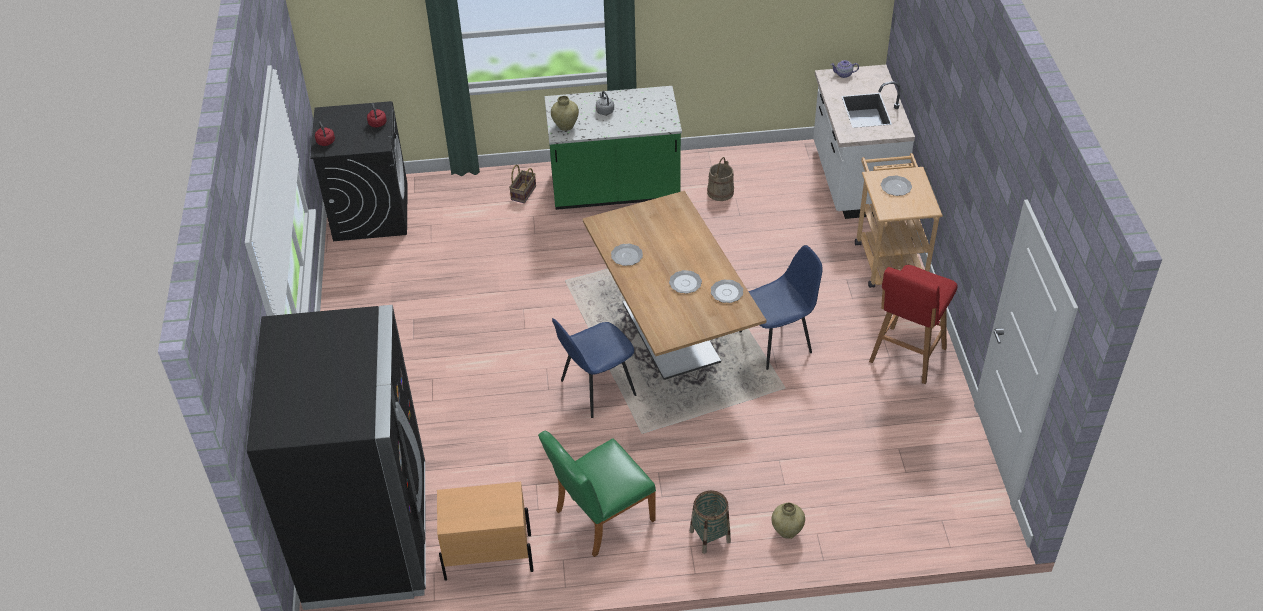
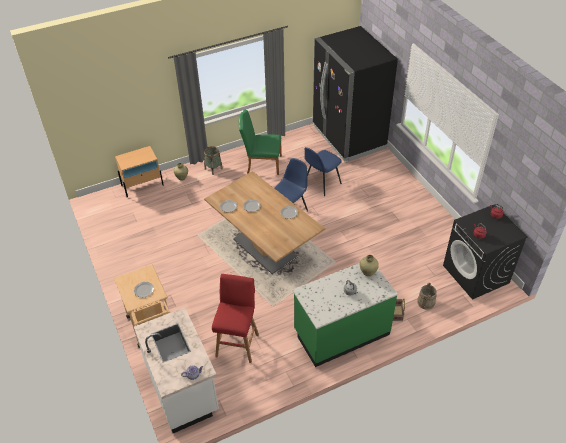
camera: 160 degrees right, 0 degrees up
(487, 556) = (298, 142): beige nightstand -> beige nightstand (142, 185)
(599, 518) = (261, 164): green chair -> green chair turned 120 degrees counterclockwise
(720, 192) = (272, 350): beige bucket -> beige bucket (426, 302)
(777, 341) = (207, 258): blue chair -> blue chair (321, 183)
(906, 357) = (136, 267): red stool -> red stool (238, 344)

